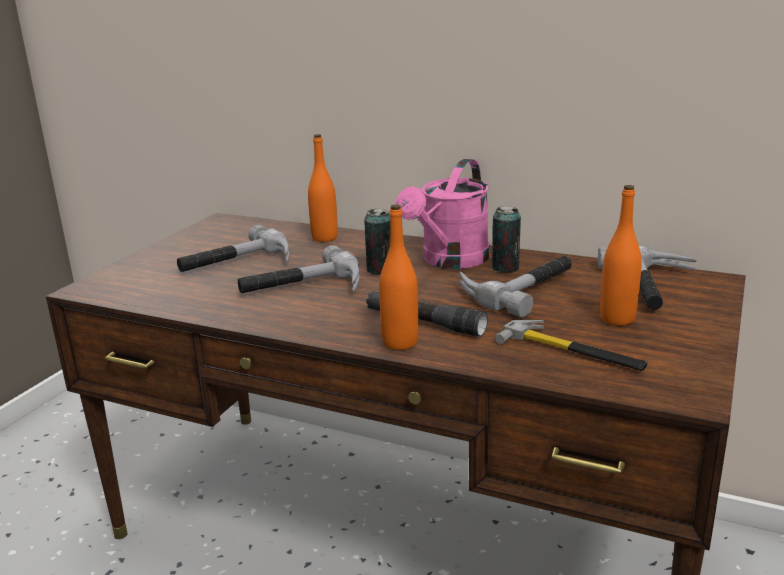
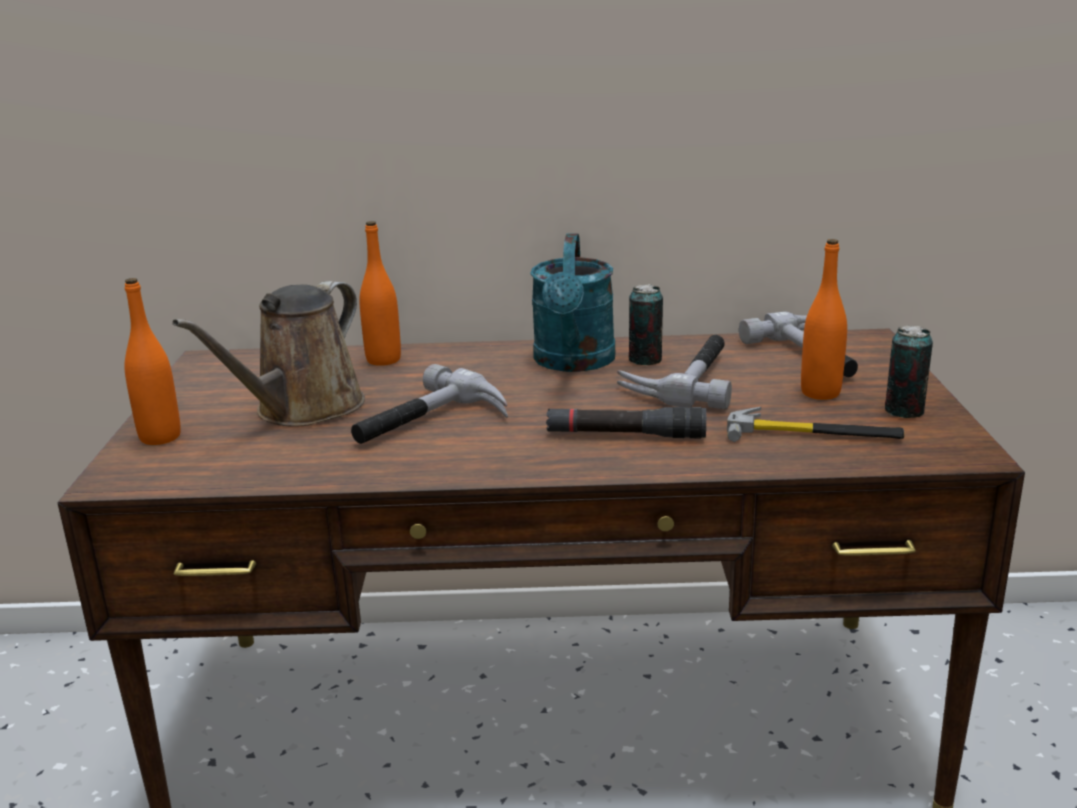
camera: 25 degrees left, 0 degrees up
(237, 263) = (302, 410): hammer -> brown watering can
(380, 270) = (501, 386): can -> can (904, 411)
(400, 343) = (624, 462): orange bottle -> orange bottle (160, 437)
(450, 261) = (574, 363): pink watering can -> turquoise watering can

